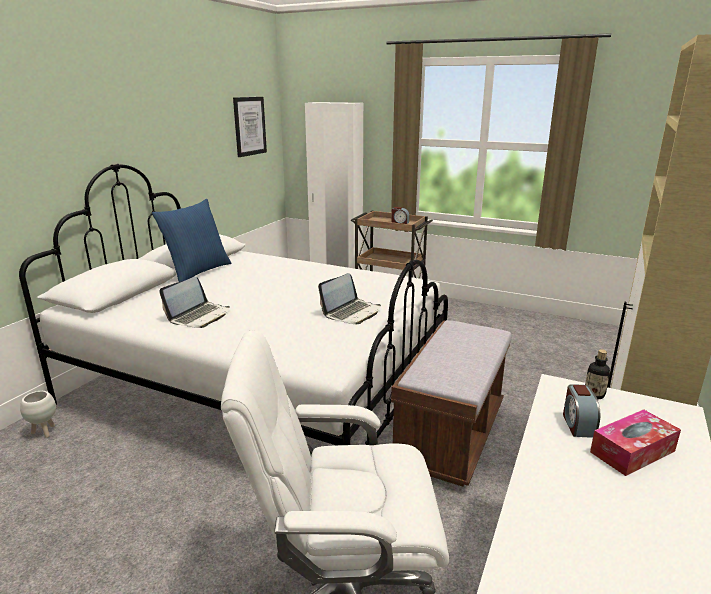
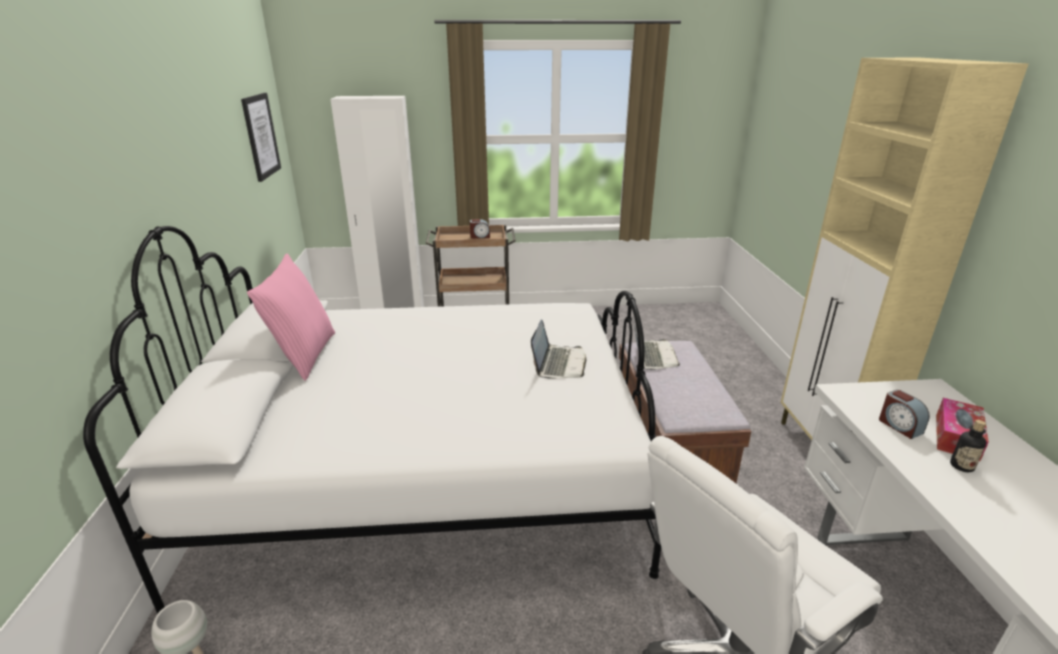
camera: 30 degrees left, 5 degrees up
(197, 271) = (304, 355): blue pillow -> pink pillow
(199, 316) = (394, 420): laptop -> laptop (652, 356)
(594, 395) = (873, 392): bottle -> bottle (961, 466)

